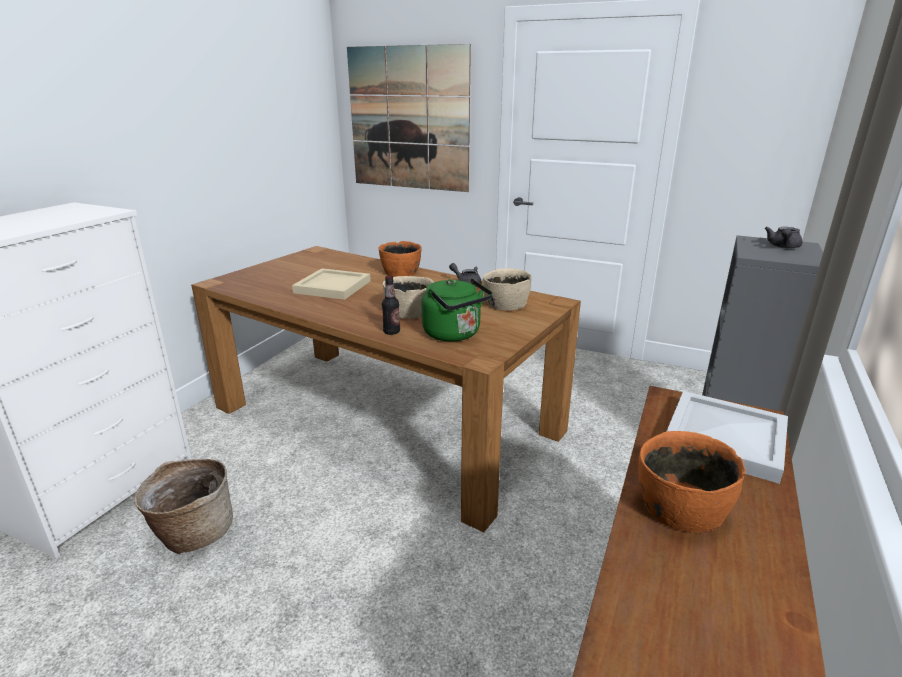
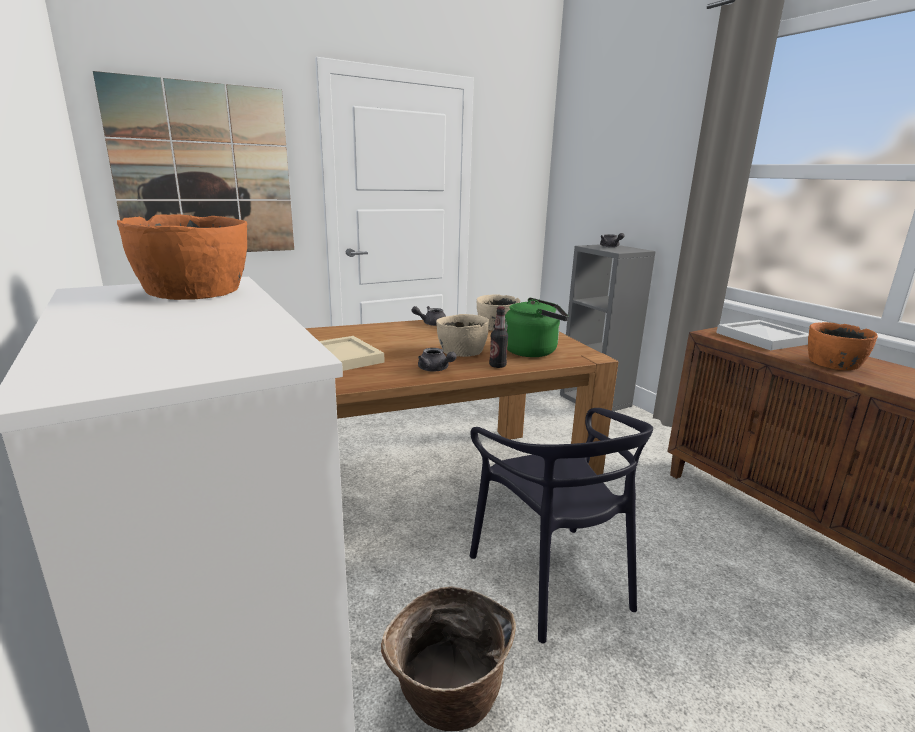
camera: 55 degrees left, 5 degrees down
(349, 537) = (551, 578): none -> black chair
(350, 317) = (435, 370): none -> grey teapot
(401, 272) = (355, 331): orange bowl -> orange bowl (196, 291)

